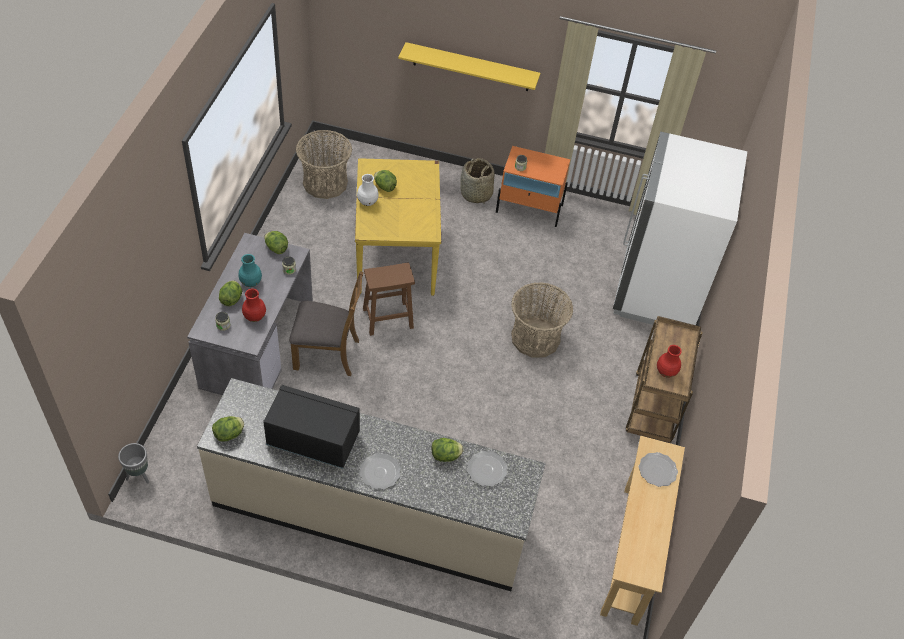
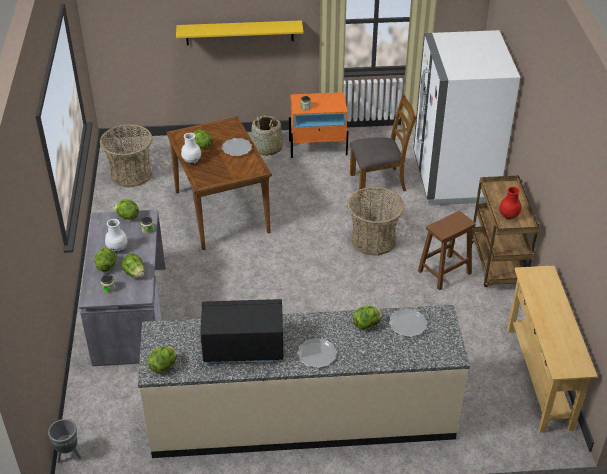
camera: 15 degrees left, 10 degrees down
(250, 282) = (117, 248): turquoise vase -> white vase
(255, 316) = (135, 273): red vase -> lettuce
(327, 354) = (199, 303): brown chair -> brown chair (378, 182)
(387, 318) = (238, 261): brown stool -> brown stool (443, 273)
(396, 254) = (221, 211): yellow dining table -> brown dining table
(657, 470) = (543, 288): plate -> plate (237, 148)

